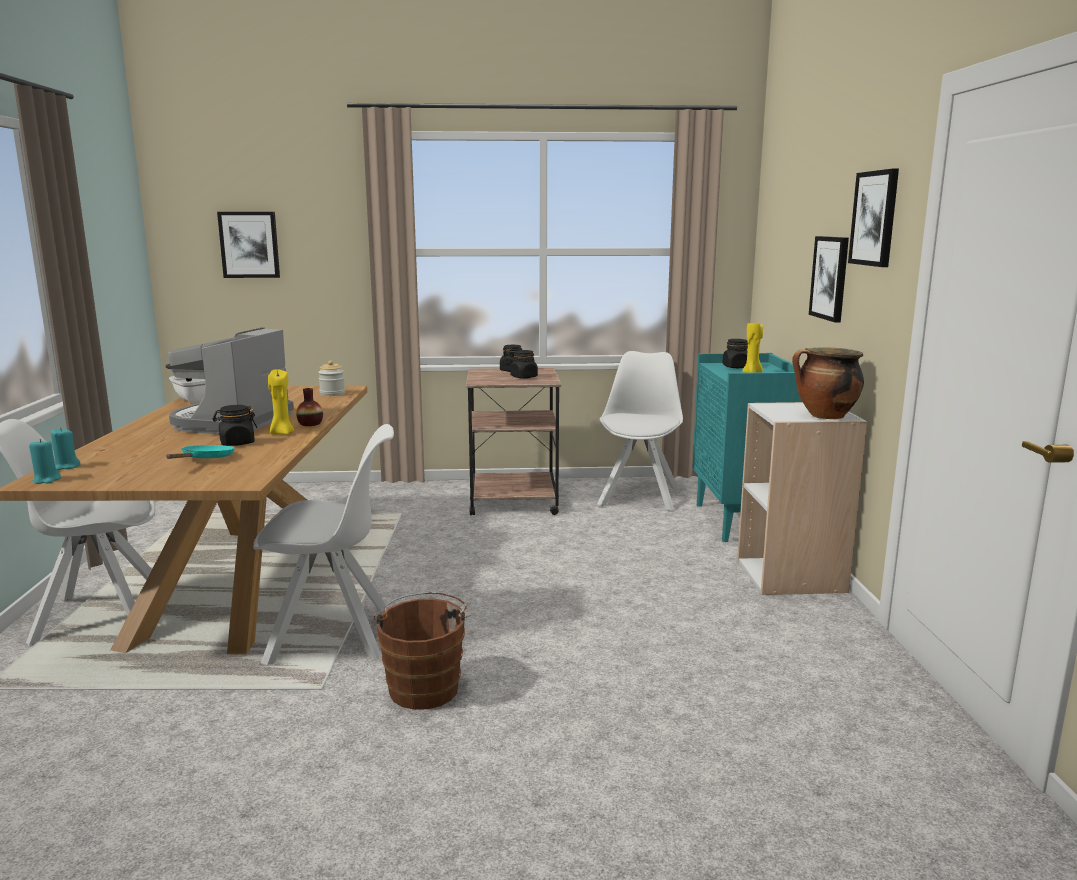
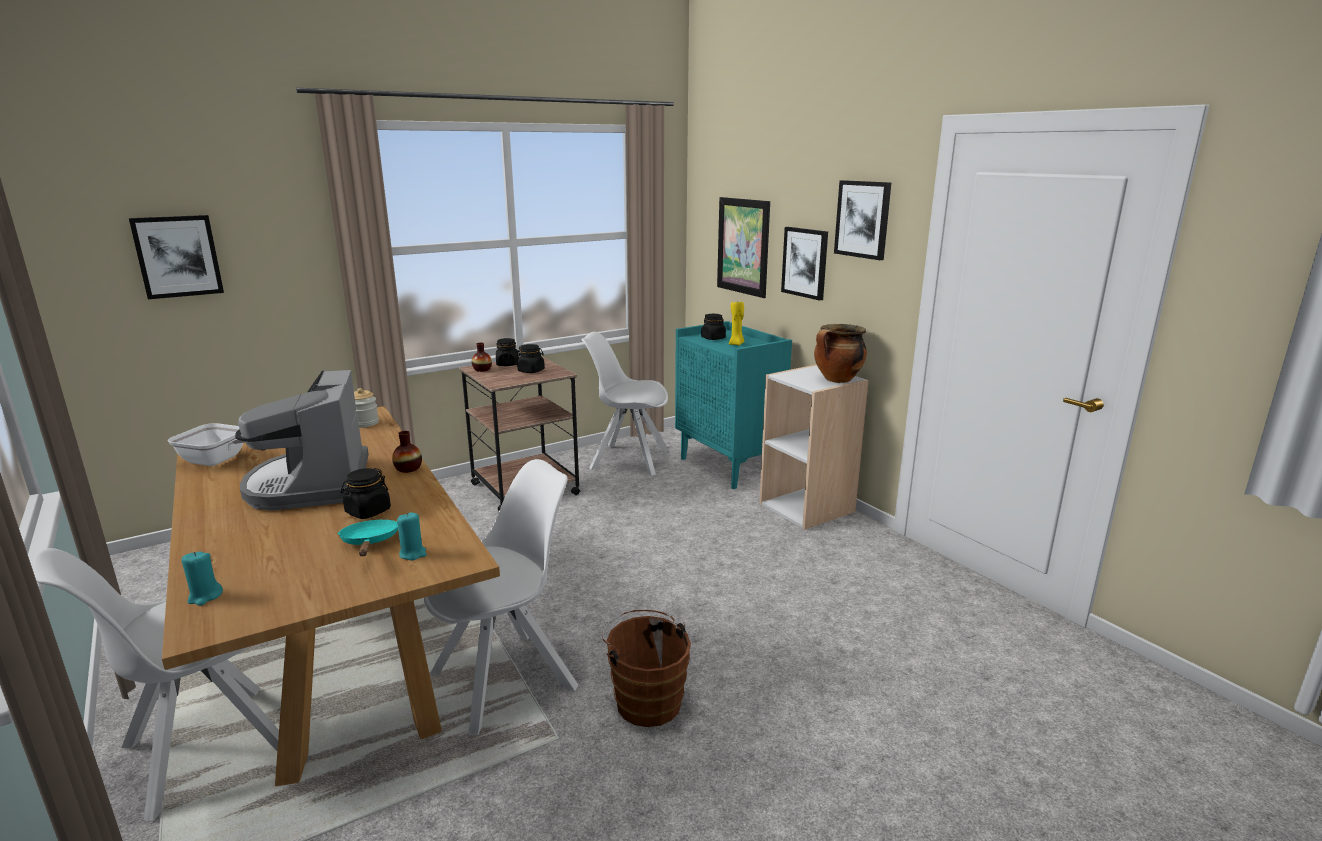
camera: 30 degrees left, 5 degrees up
(46, 480) = (213, 622): turquoise candle -> turquoise candle (413, 553)
(281, 433) = (397, 488): yellow candle -> none
(484, 372) = (482, 369): none -> vase
(639, 496) = (628, 459): white chair -> white chair turned 60 degrees counterclockwise
(789, 264) = (743, 246): none -> picture

